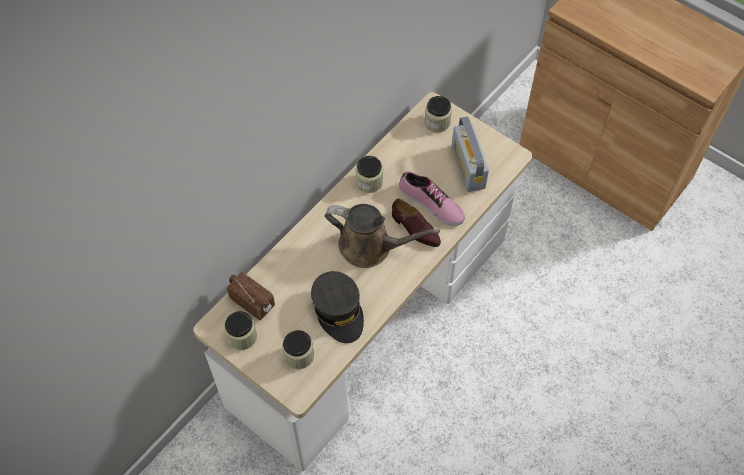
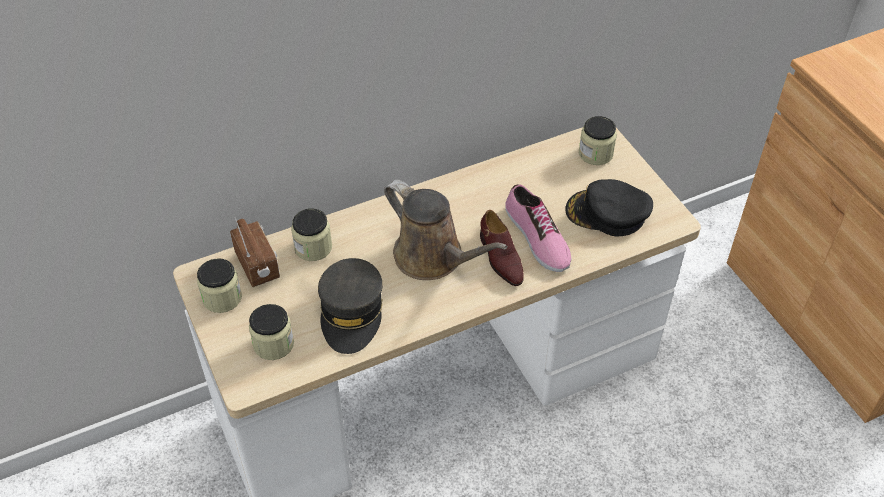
camera: 25 degrees right, 10 degrees down
(369, 182) = (474, 188): jar -> jar (313, 247)
(468, 167) = (607, 213): radio -> black cap

